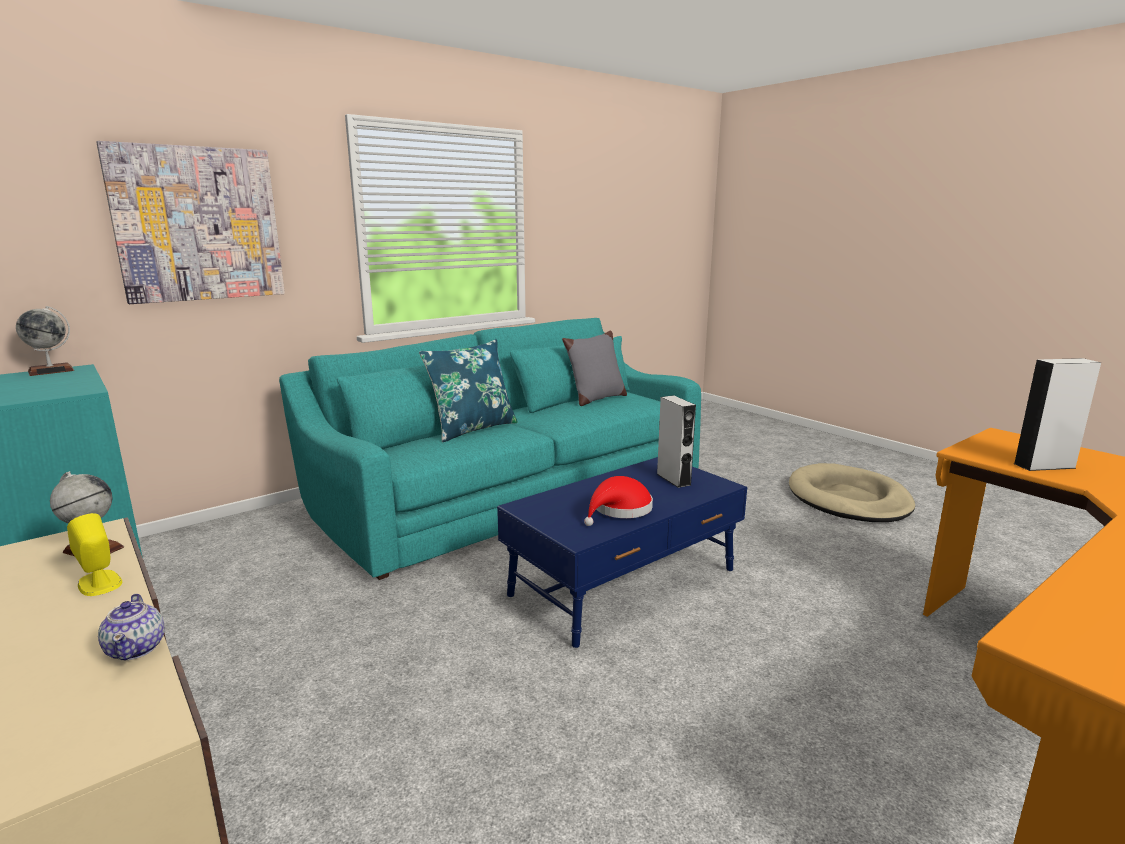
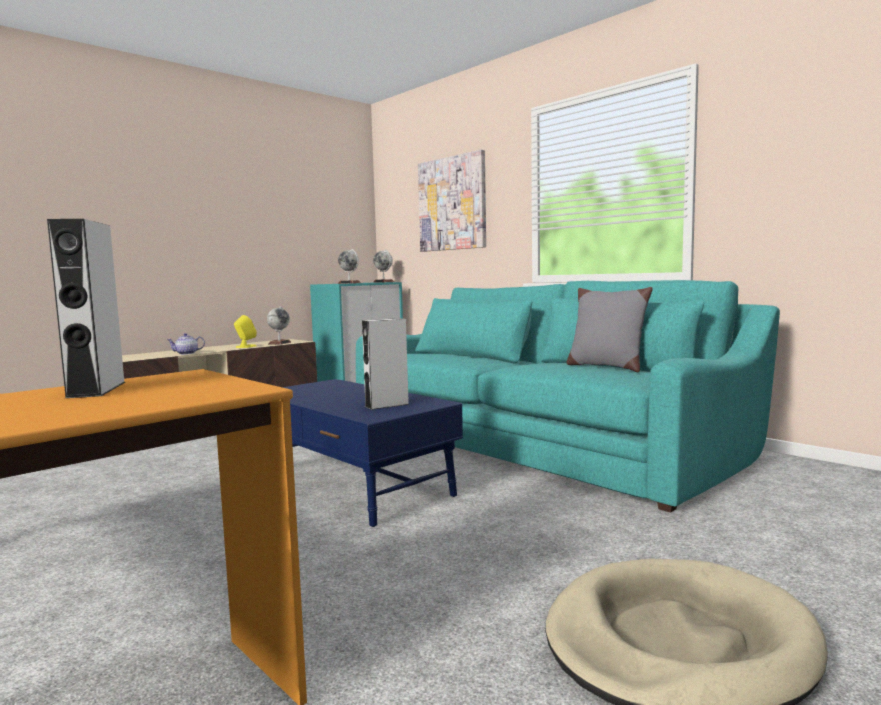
camera: 85 degrees right, 10 degrees down
(66, 387) = (349, 283): none -> globe
(472, 429) = (478, 356): blue pillow -> none
(619, 510) = (316, 396): red hat -> none

